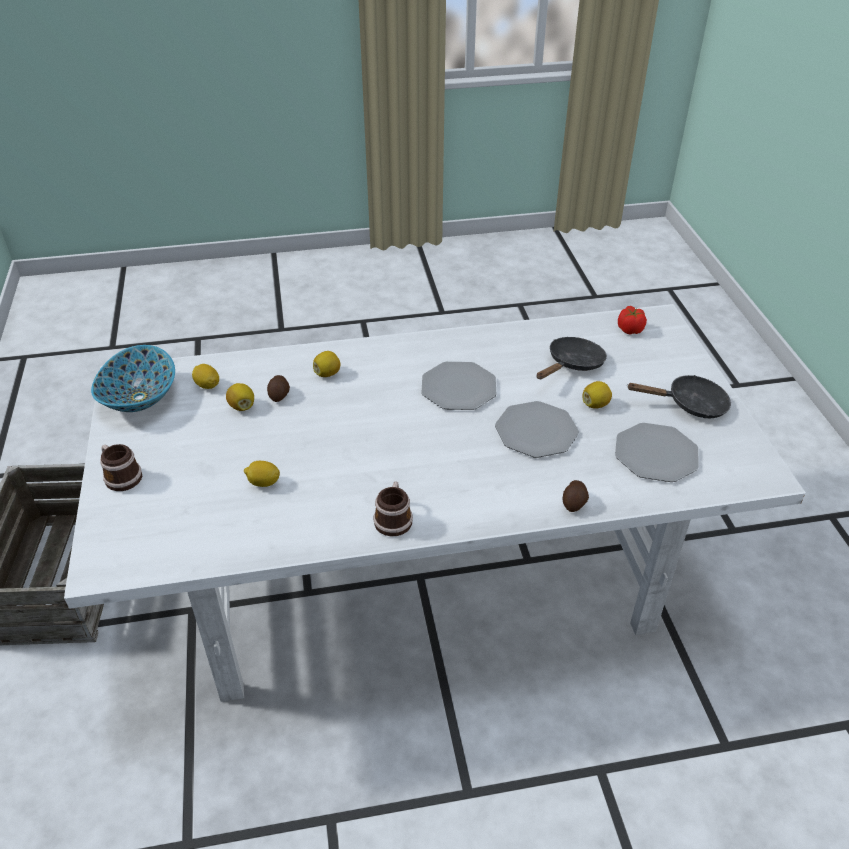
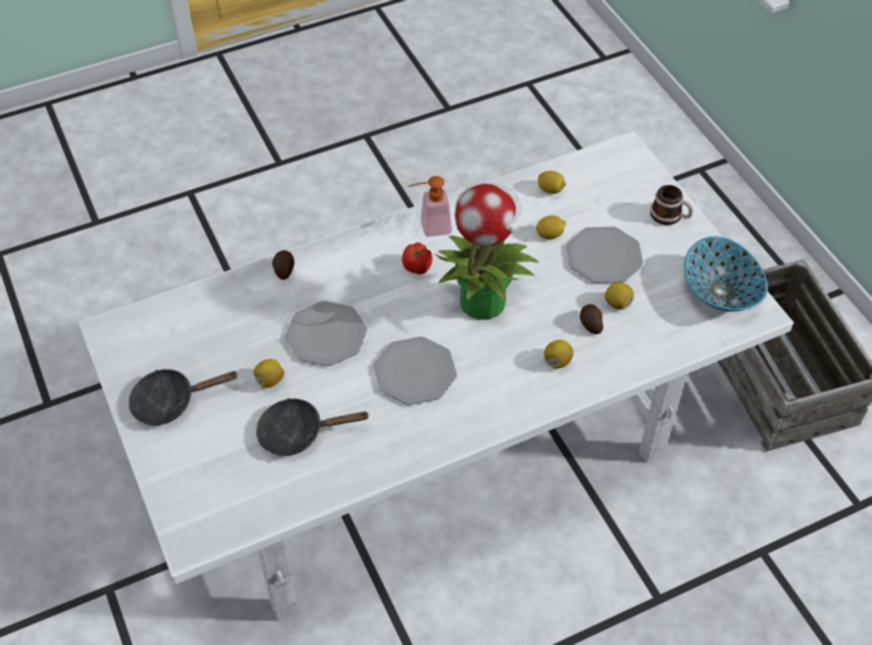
camera: 165 degrees right, 10 degrees up
(207, 385) = (668, 320): lemon -> lemon (550, 189)
(370, 432) = (482, 300): none -> potted plant
(394, 518) = (429, 227): mug -> soap dispenser
(572, 364) = (298, 433): black frying pan -> black frying pan turned 60 degrees clockwise
(630, 329) = (231, 508): tomato -> tomato (417, 266)
(656, 454) = (210, 333): plate -> plate (604, 256)

